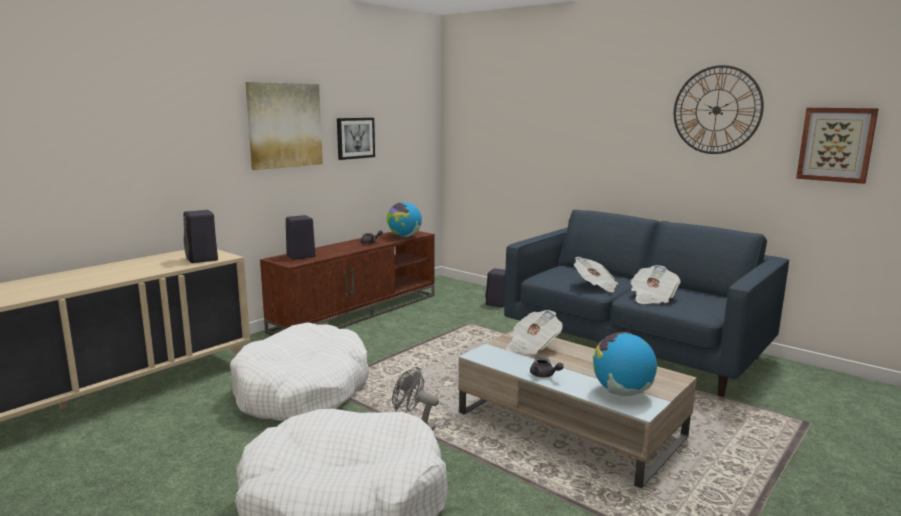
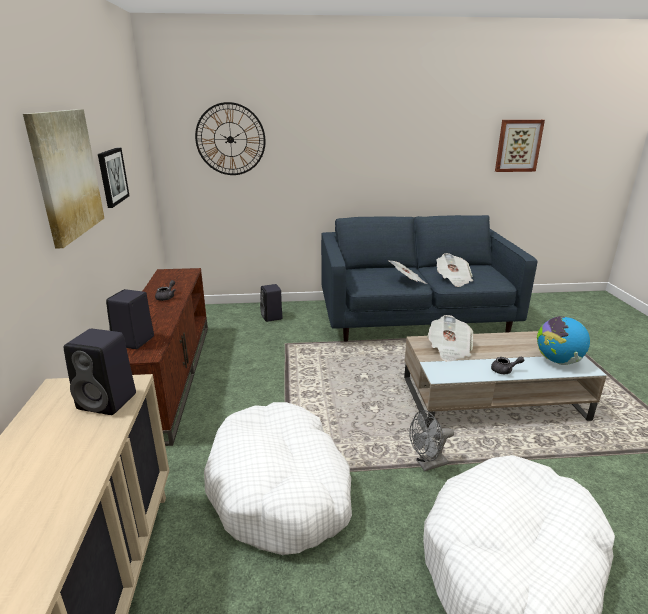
camera: 45 degrees left, 10 degrees up
(404, 236) = (181, 279): globe -> none
(716, 110) = (440, 123): wall clock -> wall clock (230, 139)

